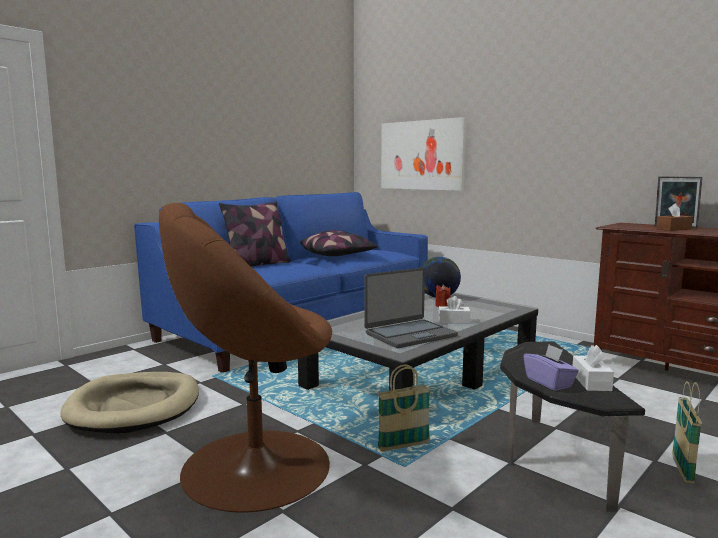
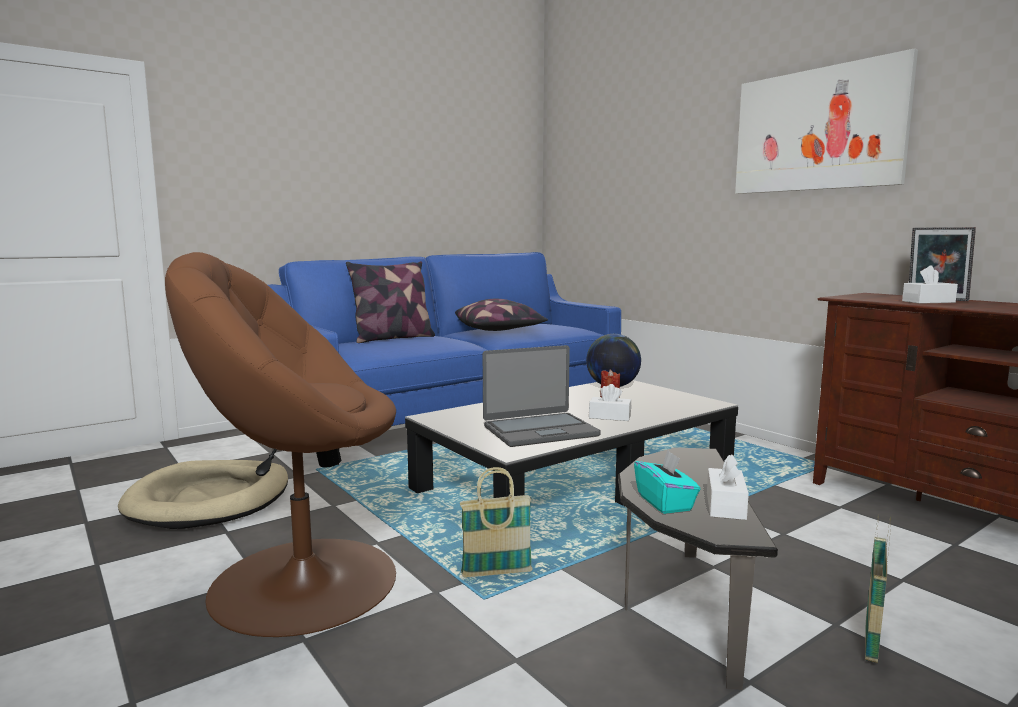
camera: 10 degrees right, 0 degrees up
(422, 155) = (619, 205): picture -> picture (817, 130)
(549, 382) = (665, 502): purple tissue box -> turquoise tissue box
(673, 229) = (928, 302): brown tissue box -> white tissue box

